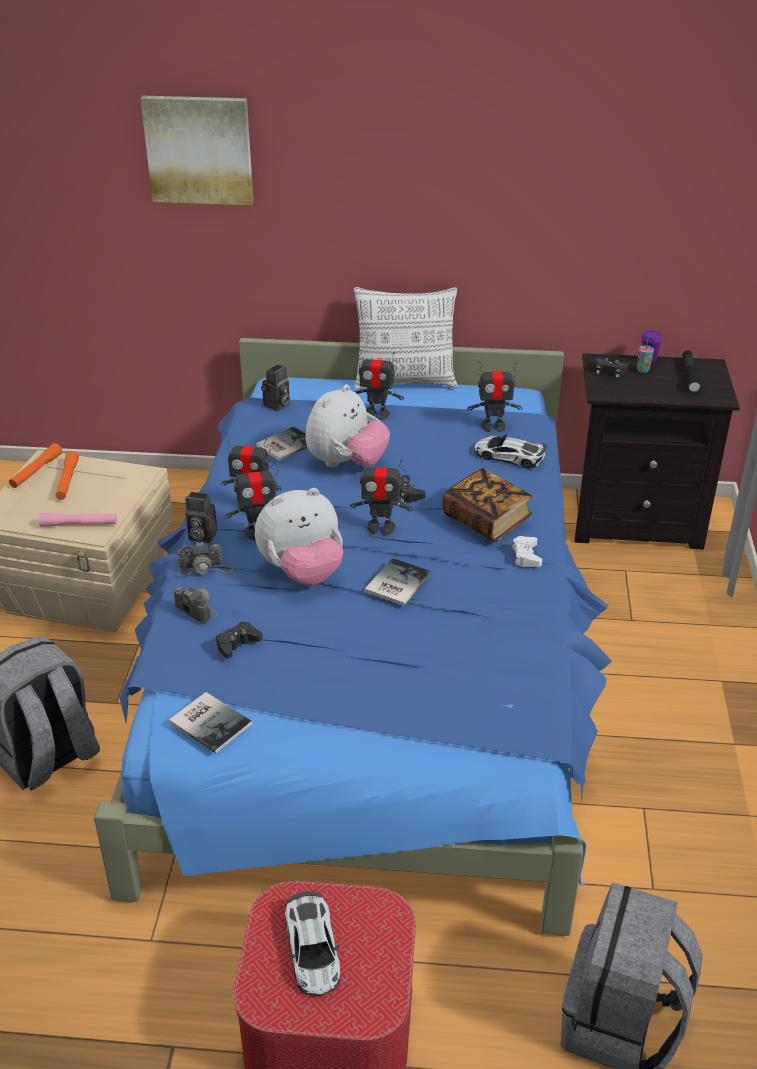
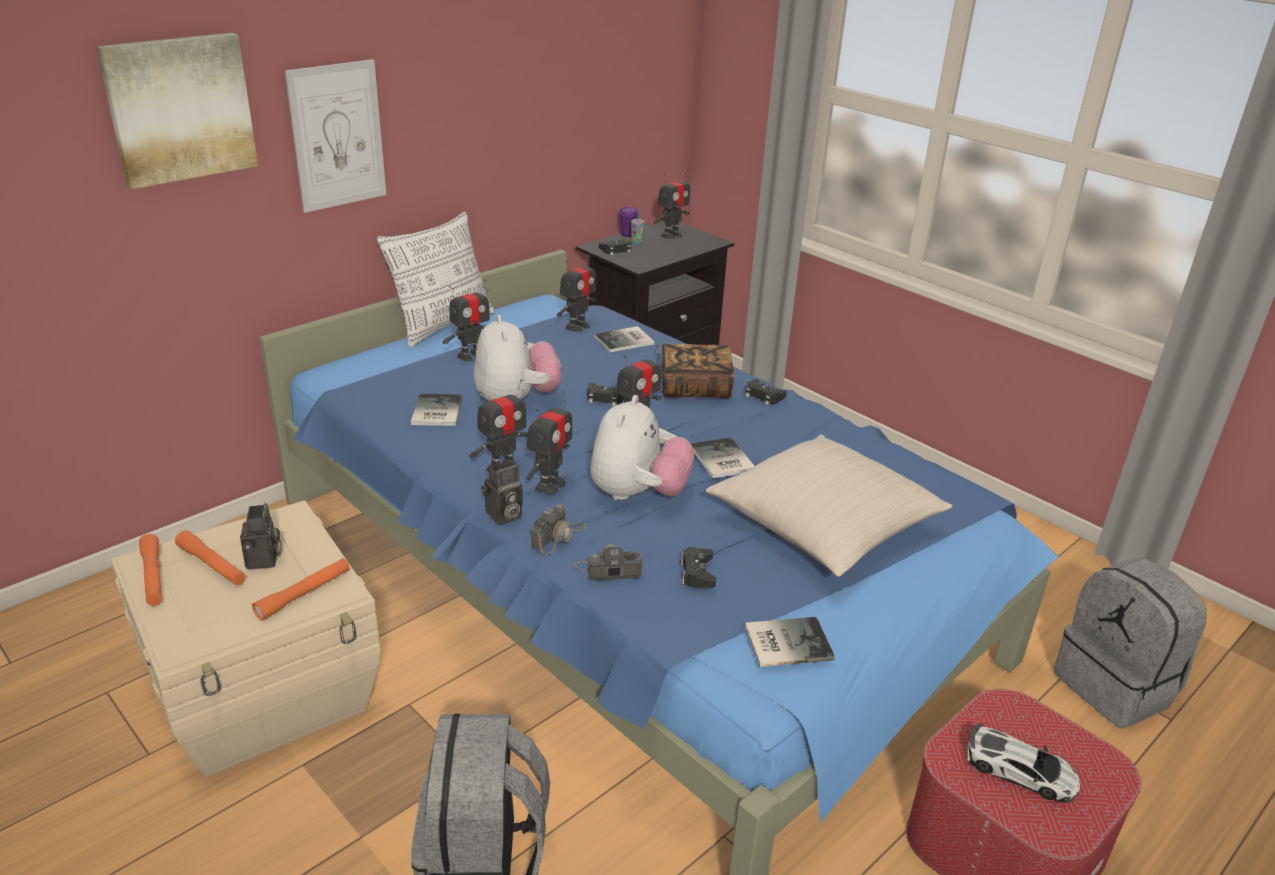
camera: 50 degrees left, 5 degrees down
(79, 525) = (304, 594): pink flashlight -> orange flashlight
(277, 405) = (367, 386): camera -> camera (264, 561)
(330, 194) = (337, 136): none -> picture
(380, 674) = (823, 526): none -> beige pillow
(509, 456) = (626, 341): toy car -> book
(526, 556) = (763, 396): white game controller -> black game controller
(689, 376) = (671, 235): black flashlight -> toy robot

